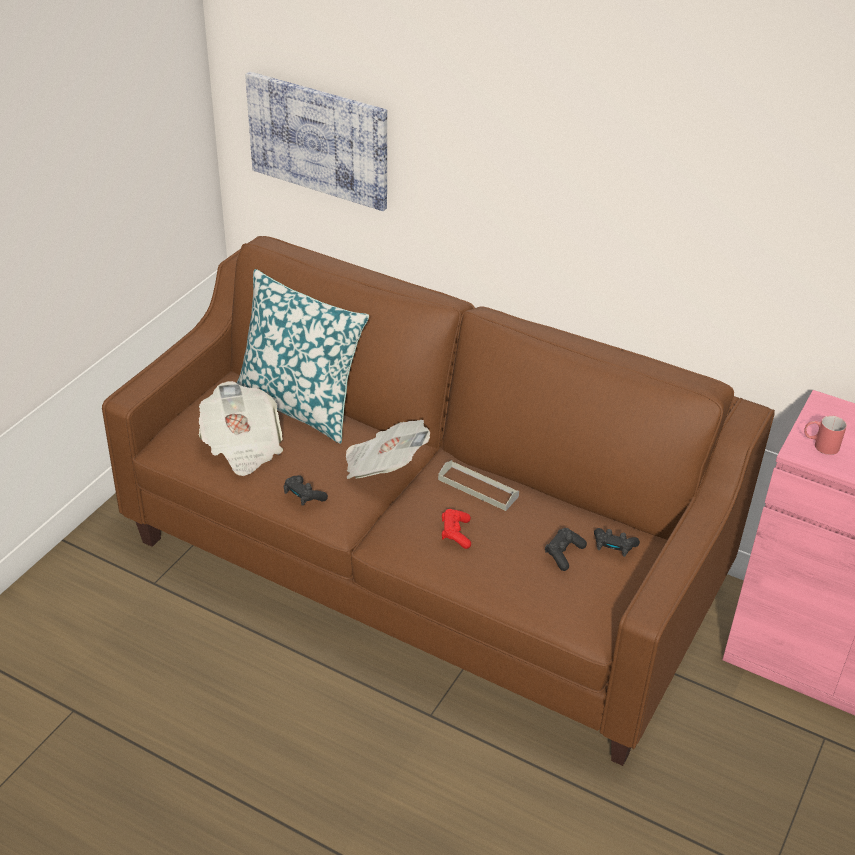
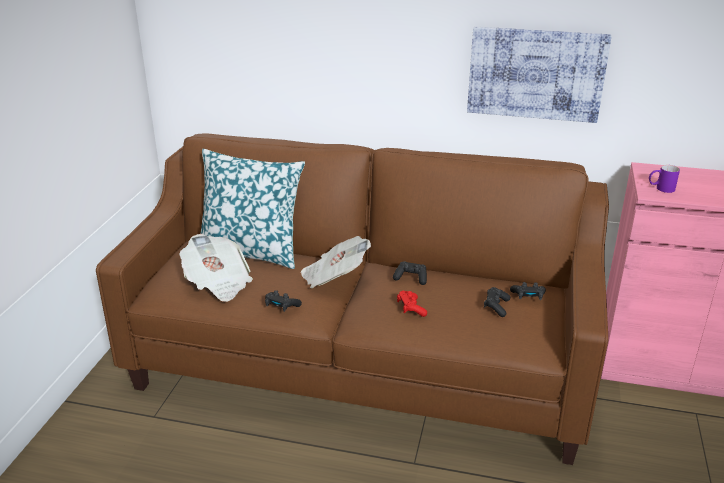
camera: 15 degrees left, 10 degrees down
(318, 139) = (232, 54): picture -> picture (536, 74)
(478, 488) = (411, 278): grey tray -> black game controller
(820, 445) = (660, 188): red mug -> purple mug

